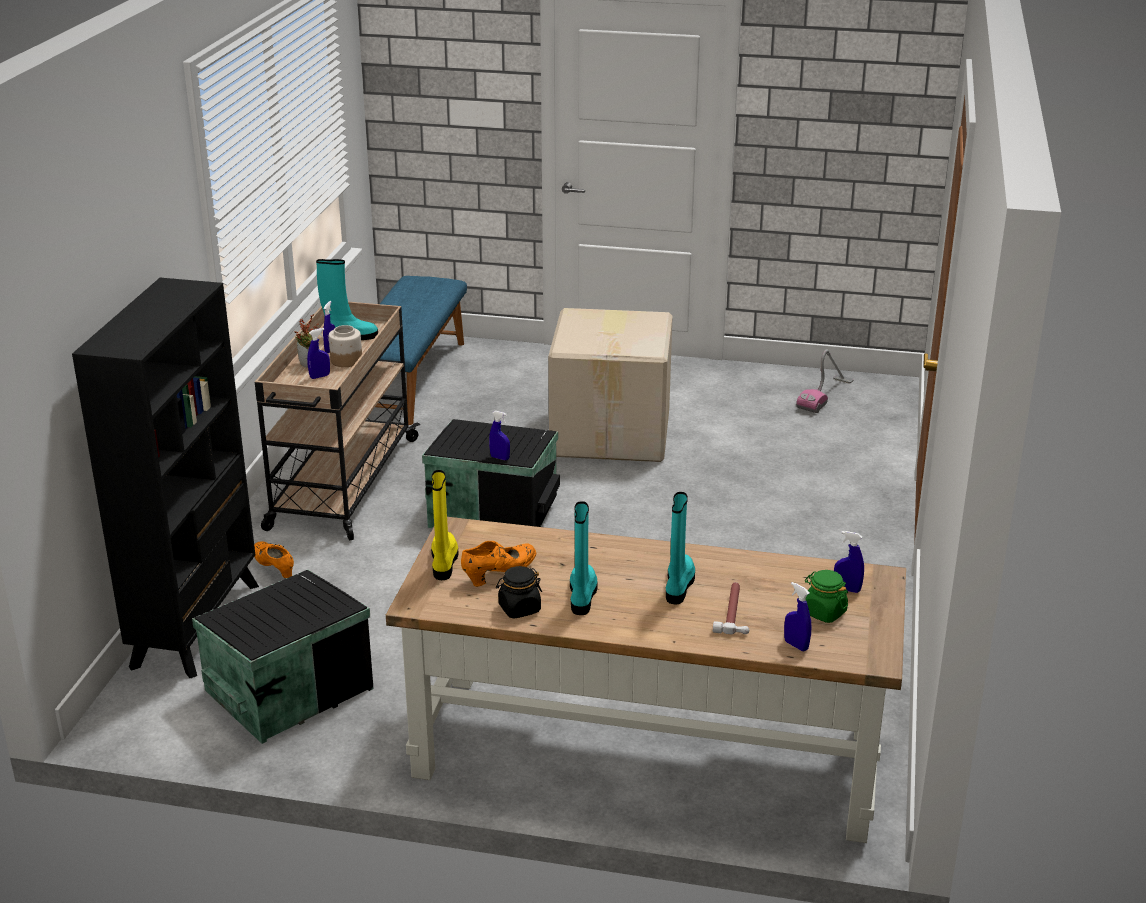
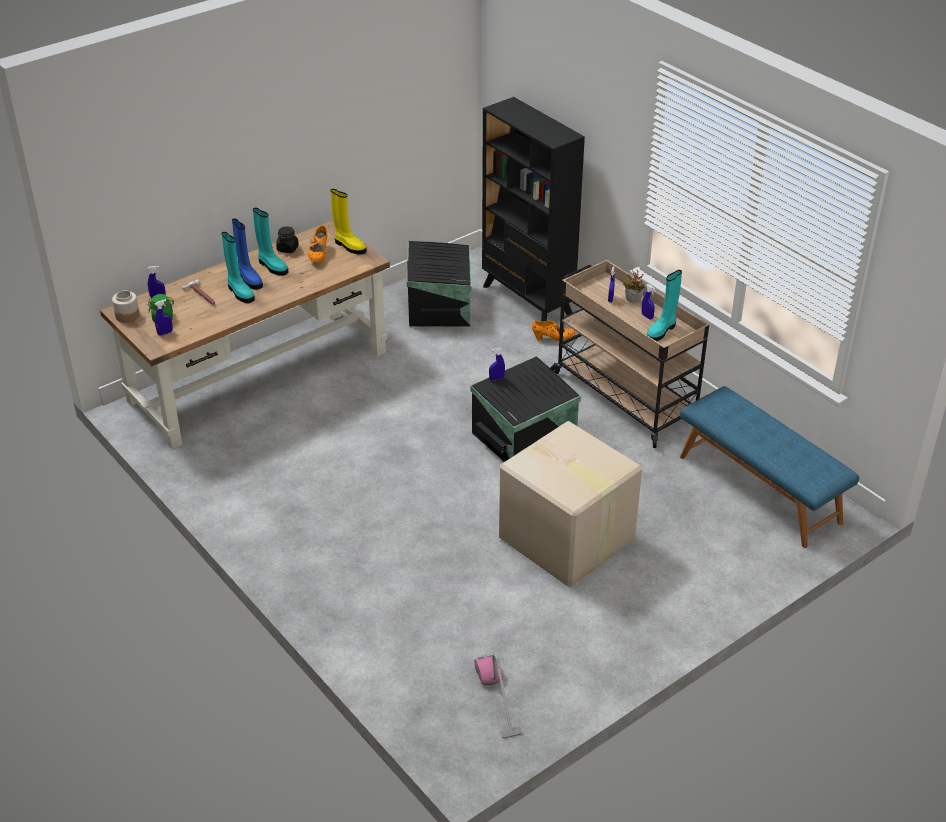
camera: 130 degrees right, 10 degrees up
(346, 360) = (623, 315): jar -> jar (127, 316)
(639, 597) = (249, 279): none -> blue boot

